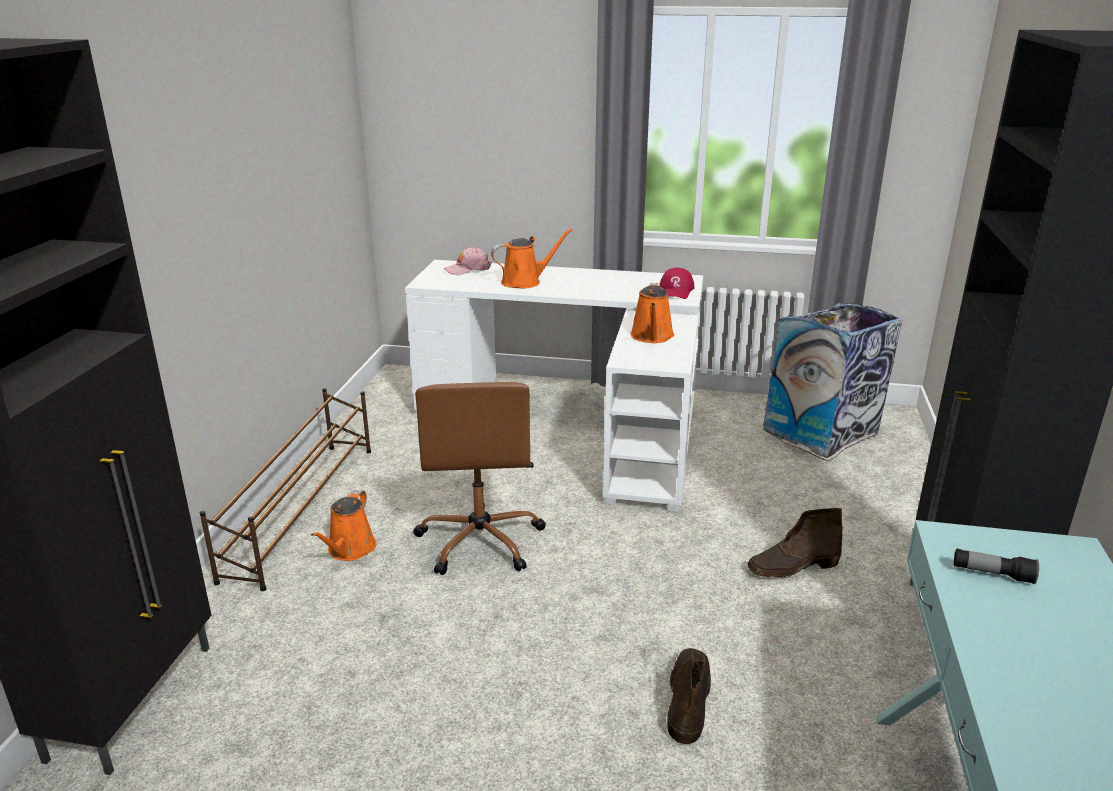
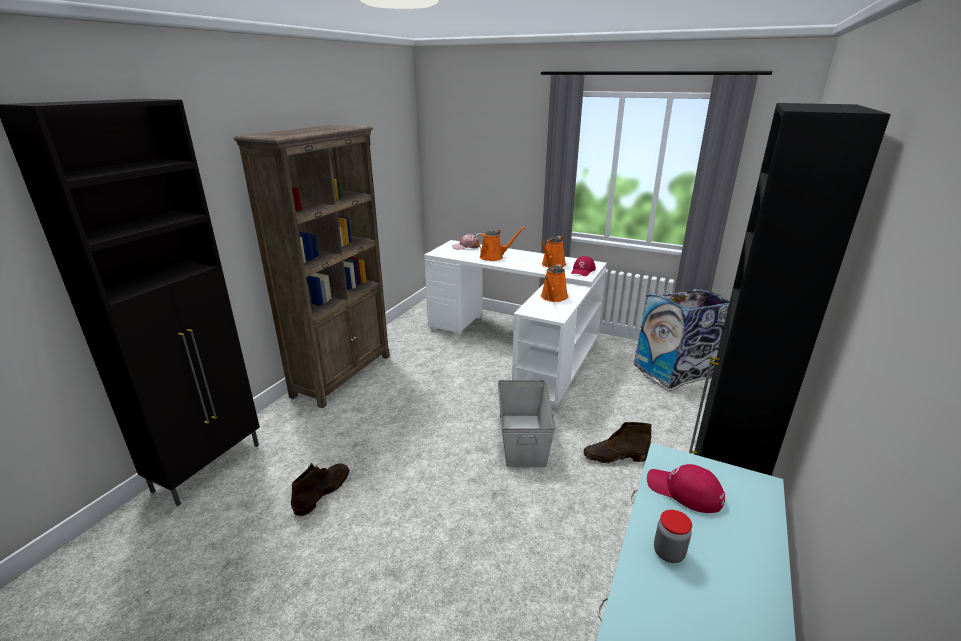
camera: 15 degrees right, 0 degrees up
(303, 509) = (343, 375): brown shoe rack -> brown bookcase
(349, 550) = (356, 402): orange watering can -> orange watering can (552, 265)
(480, 540) = (430, 408): brown office chair -> none
(650, 563) = (523, 439): none -> grey storage box
(688, 699) = (508, 530): brown boot -> brown boot (323, 491)
(992, 574) = (684, 491): flashlight -> red cap
(1016, 652) = (668, 553): none -> jar

